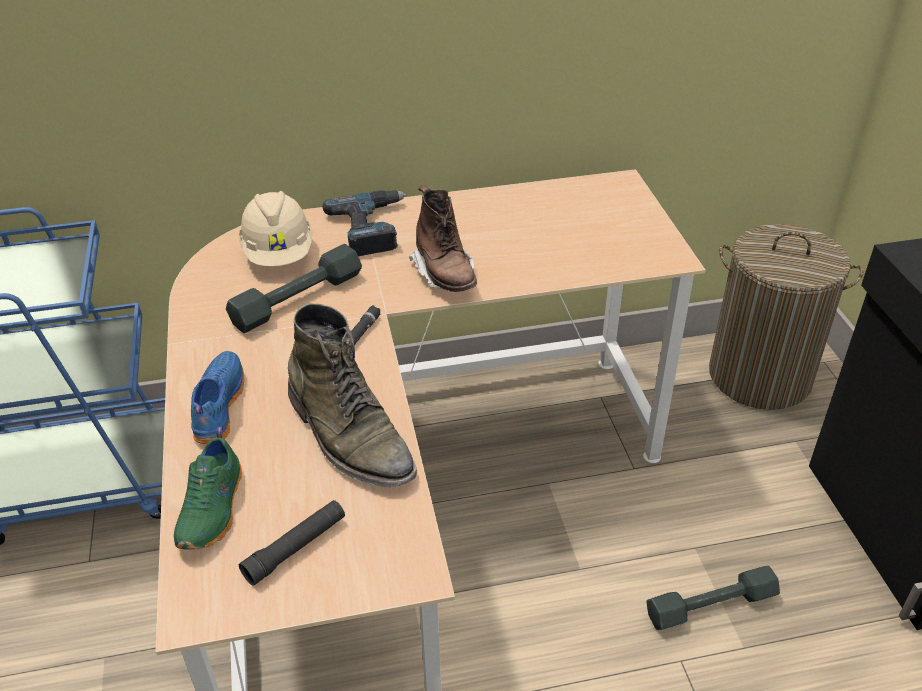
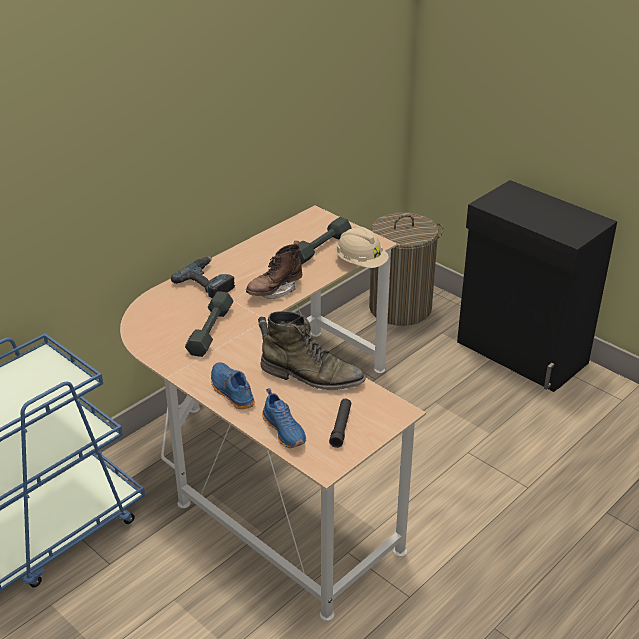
camera: 35 degrees left, 5 degrees down
(214, 509) = (285, 430): green shoe -> blue shoe
(279, 253) = (170, 313): beige hard hat -> beige hard hat (361, 263)
(445, 274) = (275, 290): brown boot -> brown boot turned 105 degrees clockwise
(710, 605) = (462, 423): grey dumbbell -> grey dumbbell (320, 247)

